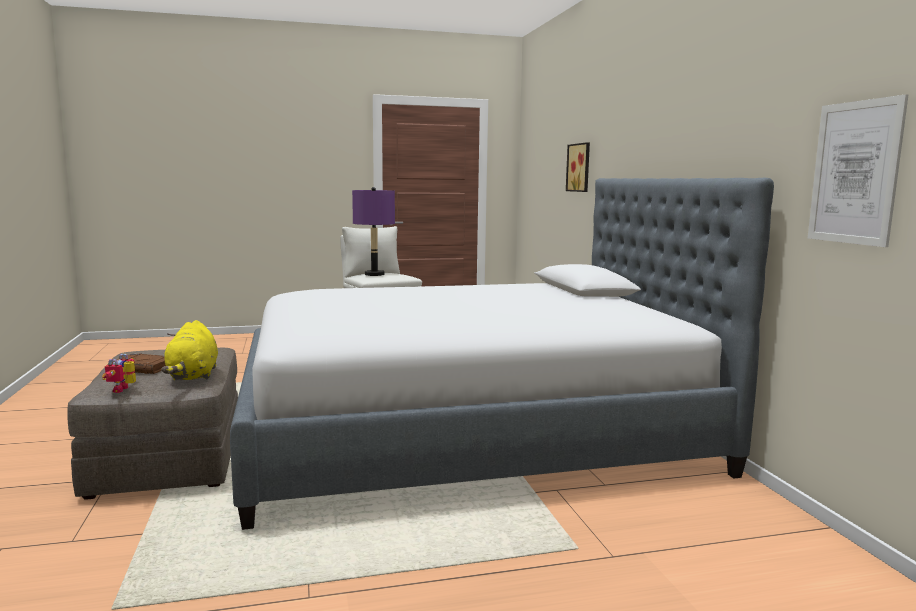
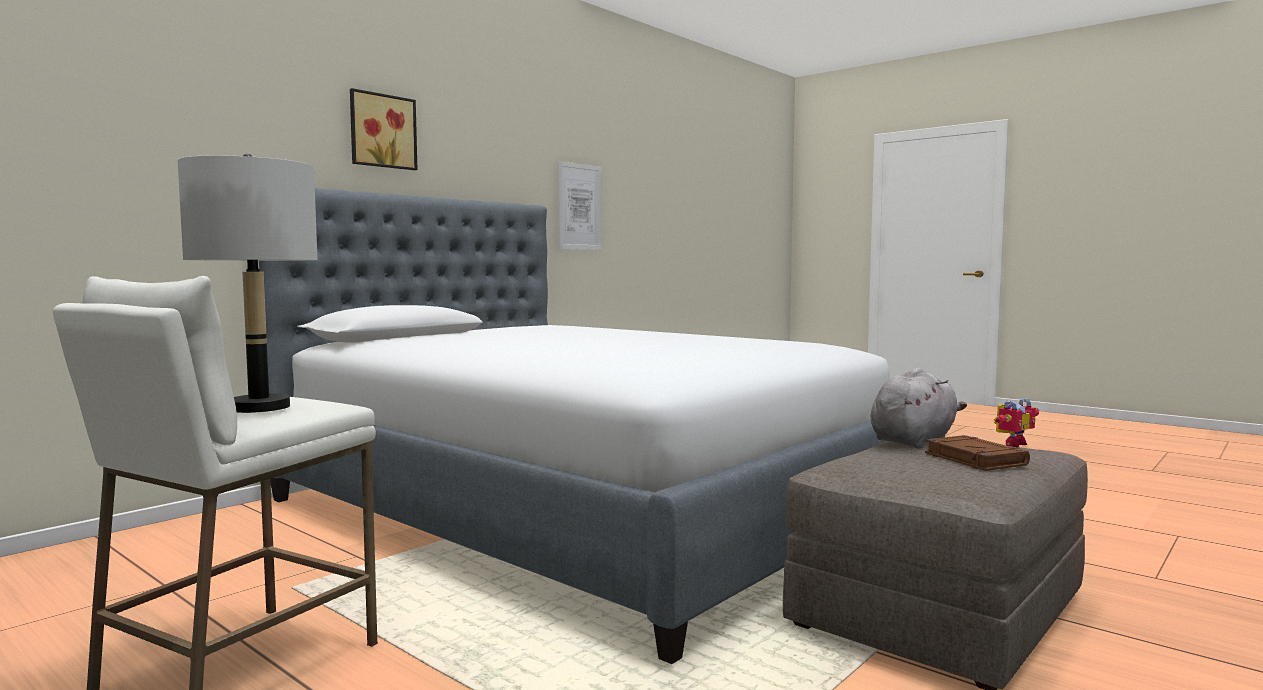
camera: 125 degrees left, 5 degrees down
(193, 376) = (914, 440): yellow plush toy -> grey plush toy
(374, 274) = (260, 407): purple table lamp -> grey table lamp
(580, 167) = (121, 154): picture -> picture (381, 131)

